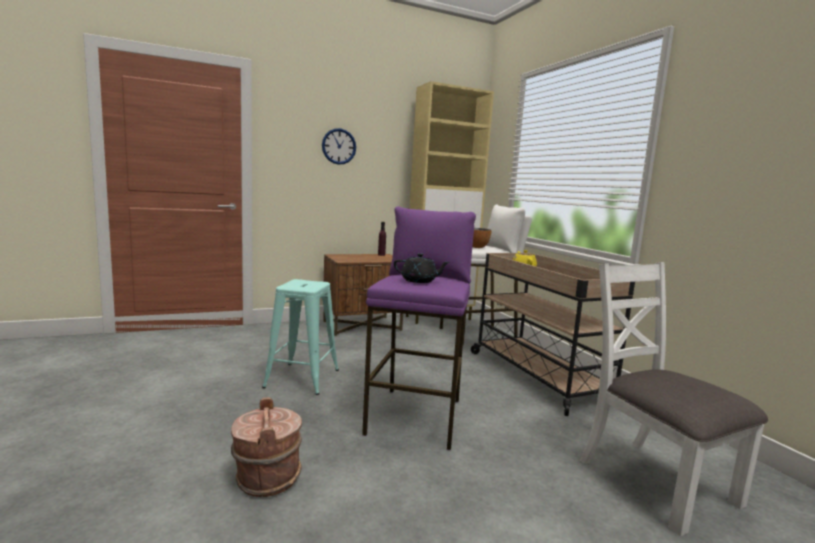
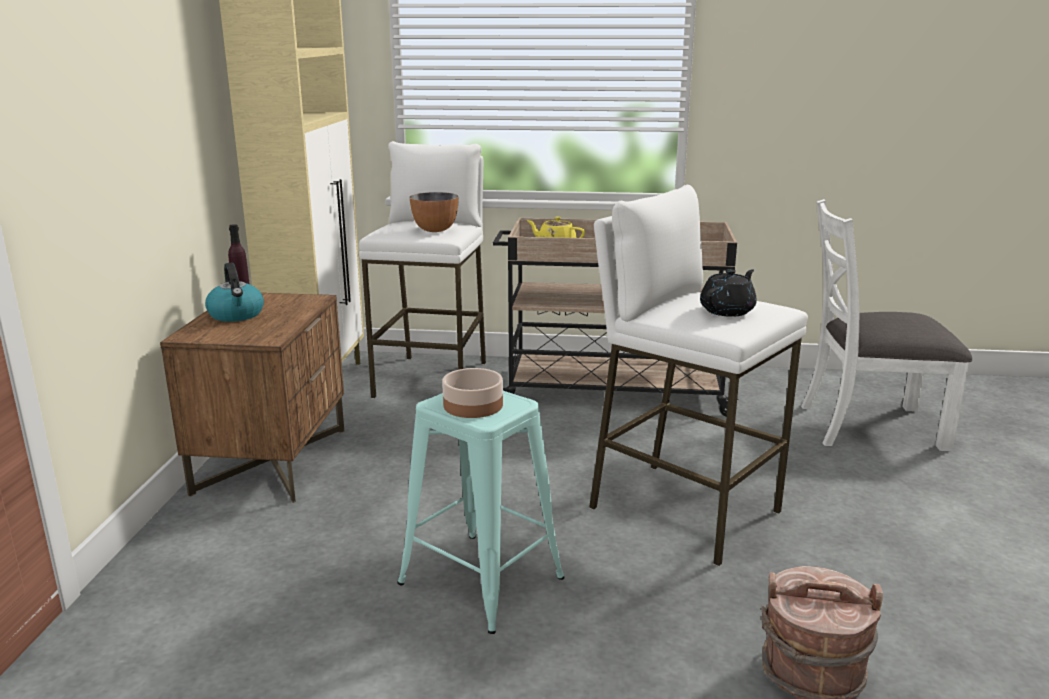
camera: 60 degrees left, 10 degrees up
(301, 284) = (473, 405): none -> bowl
(339, 146) = (122, 58): wall clock -> none
(362, 256) = (236, 315): none -> kettle
(416, 416) = (683, 509): purple stool -> white stool

